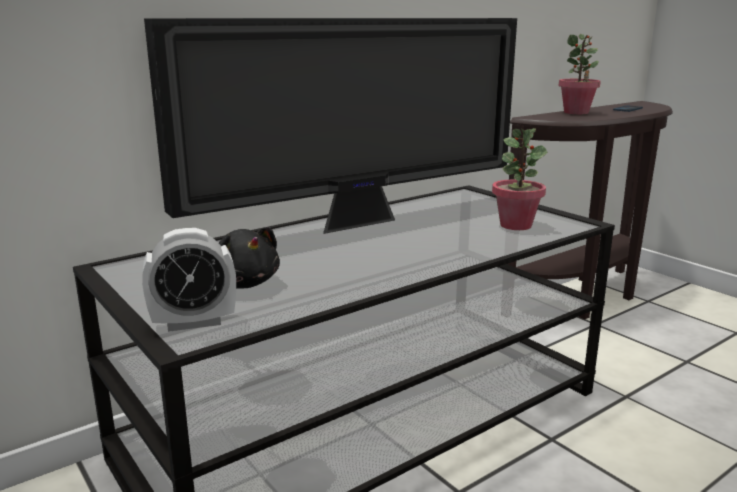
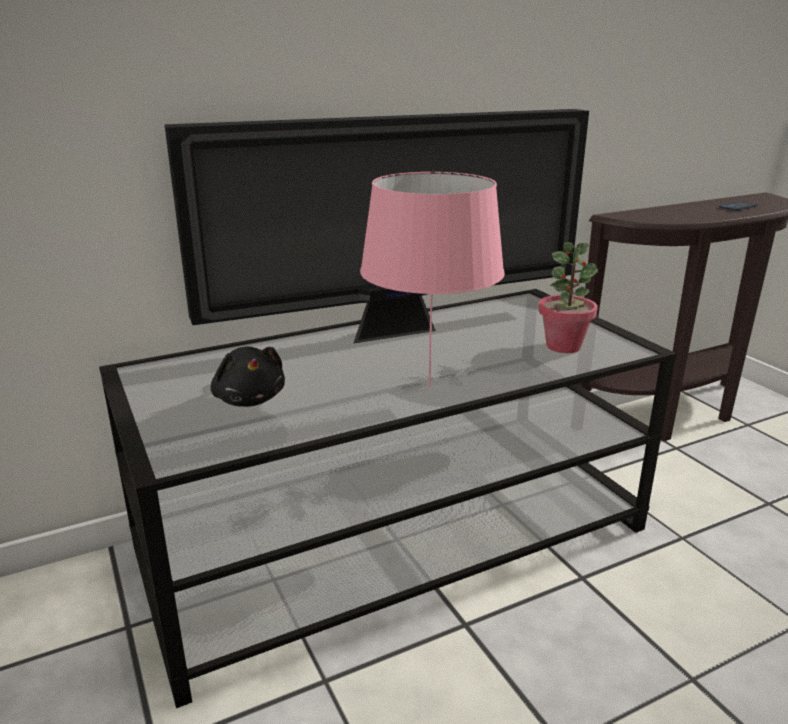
camera: 10 degrees right, 5 degrees up
(194, 322) = (184, 442): alarm clock -> none
(412, 262) = (429, 387): none -> pink table lamp
(576, 112) = (672, 210): potted plant -> none

